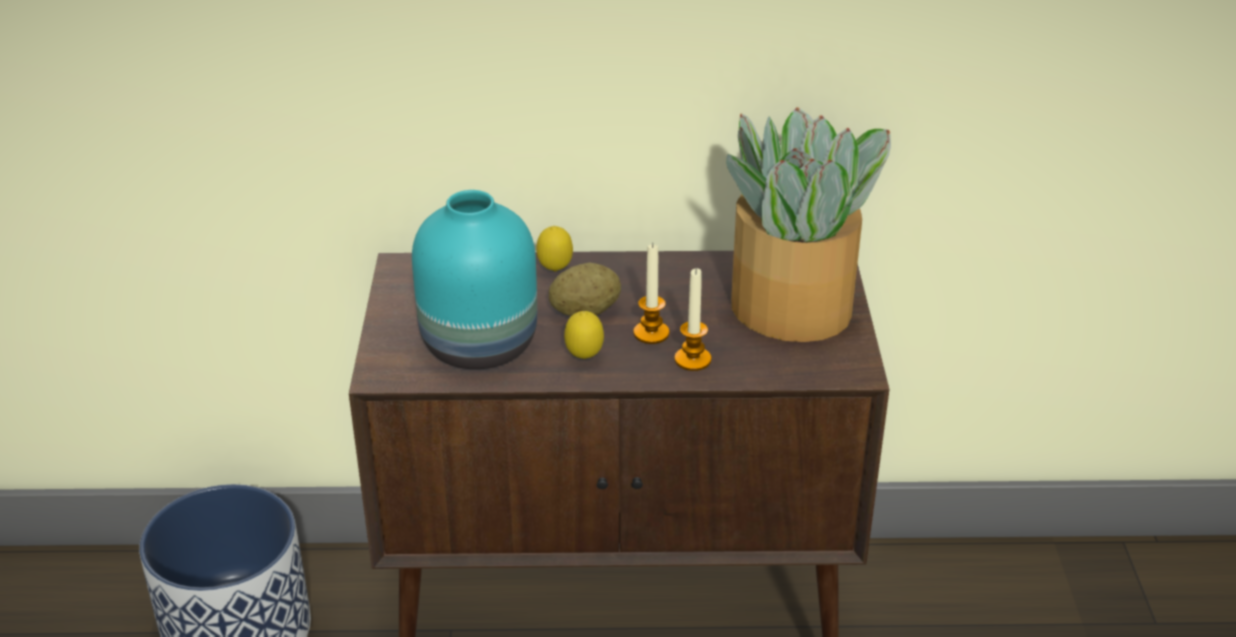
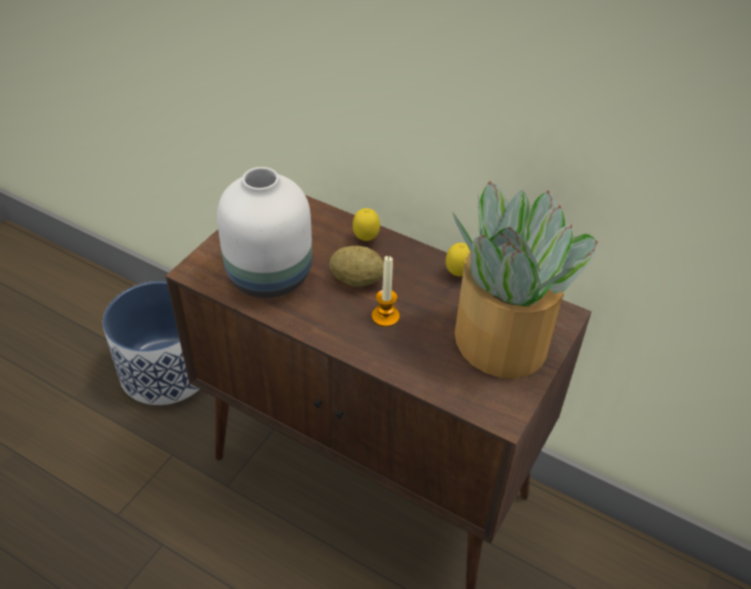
camera: 30 degrees right, 10 degrees up
(482, 345) = (272, 276): turquoise vase -> white vase
(584, 358) = (325, 316): lemon -> lemon (458, 274)
(692, 359) = (395, 351): candle -> none

